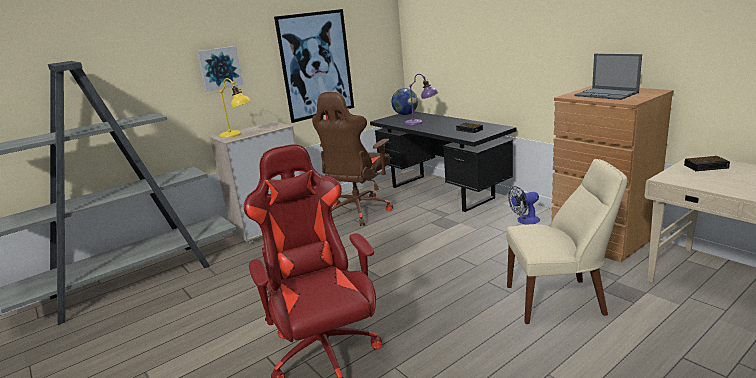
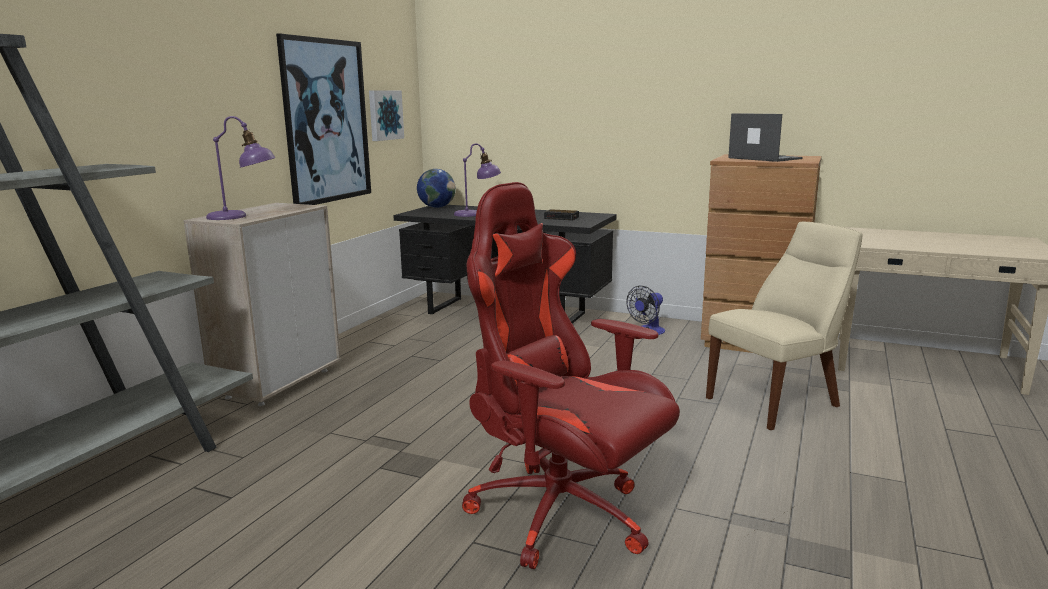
camera: 30 degrees left, 5 degrees down
(219, 68) = (199, 103): picture -> picture (384, 115)
(238, 135) = (243, 216): yellow table lamp -> purple table lamp
(360, 209) = (408, 343): brown office chair -> none
(607, 94) = (763, 158): laptop -> laptop turned 150 degrees counterclockwise
(707, 166) = (875, 234): alarm clock -> none

